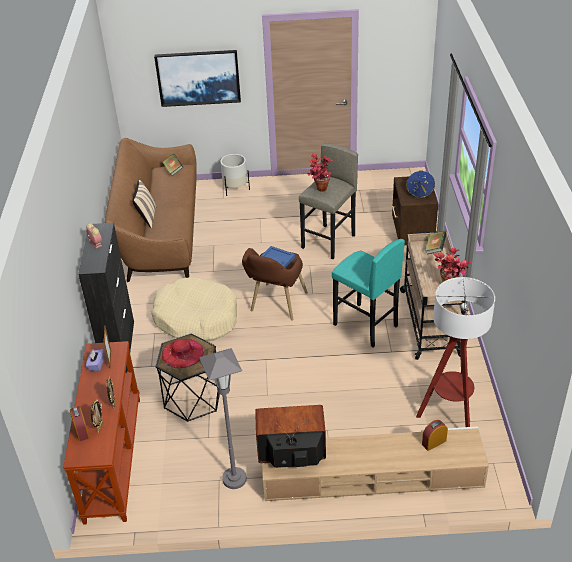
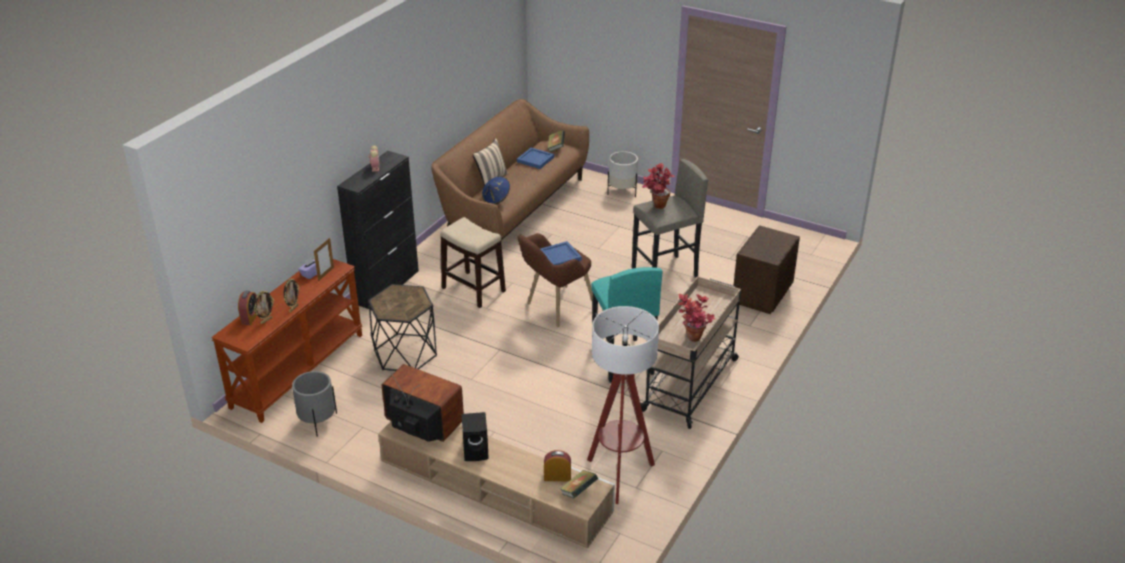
camera: 30 degrees right, 5 degrees down
(167, 187) = (535, 160): none -> blue tray
(176, 495) = (317, 422): none -> grey planter
(182, 353) = (399, 299): red hat -> none
(196, 318) = (474, 290): beige dog bed -> stool
(198, 77) = (609, 57): picture -> none
(234, 479) = (375, 432): grey floor lamp -> none
(355, 453) = (477, 451): none -> black speaker
(420, 192) = (771, 248): blue hat -> blue hat (496, 199)
(435, 248) = (717, 302): book -> book (578, 492)

